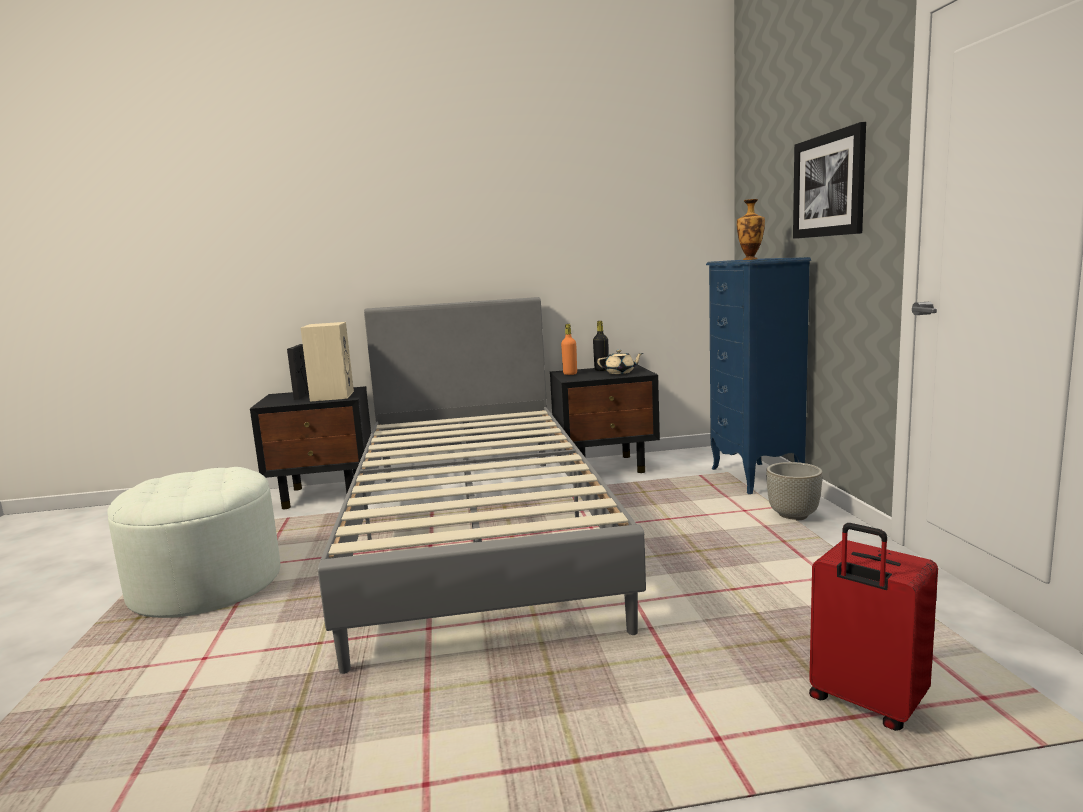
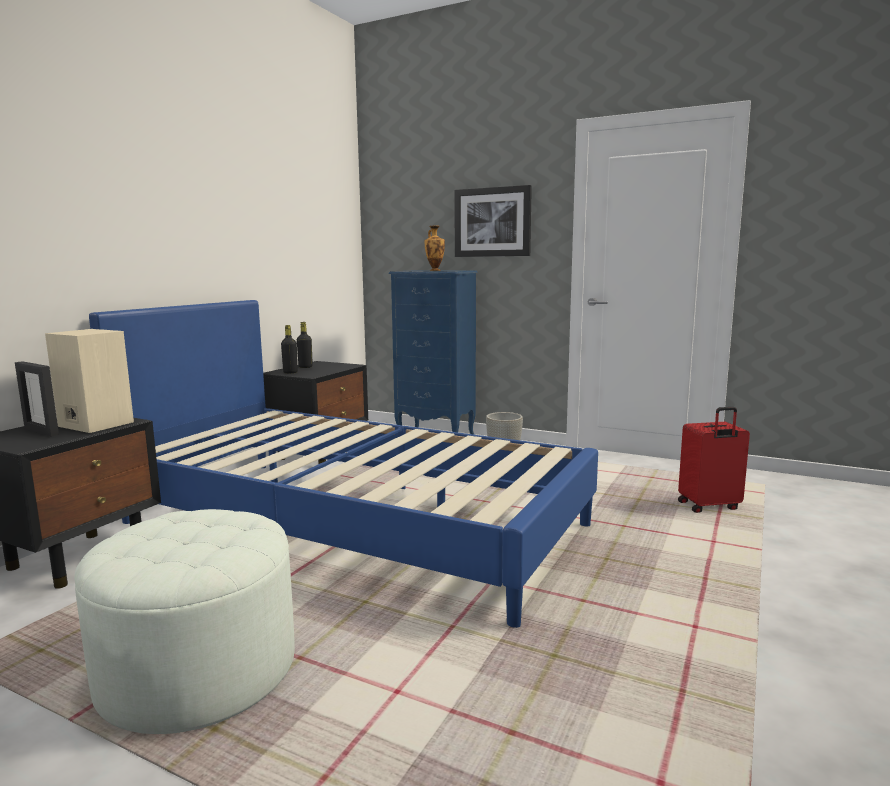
camera: 55 degrees left, 0 degrees up
(476, 534) = (351, 523): grey bed -> blue bed
(570, 374) = (290, 372): orange bottle -> black bottle
(620, 372) = (331, 367): beige teapot -> none

